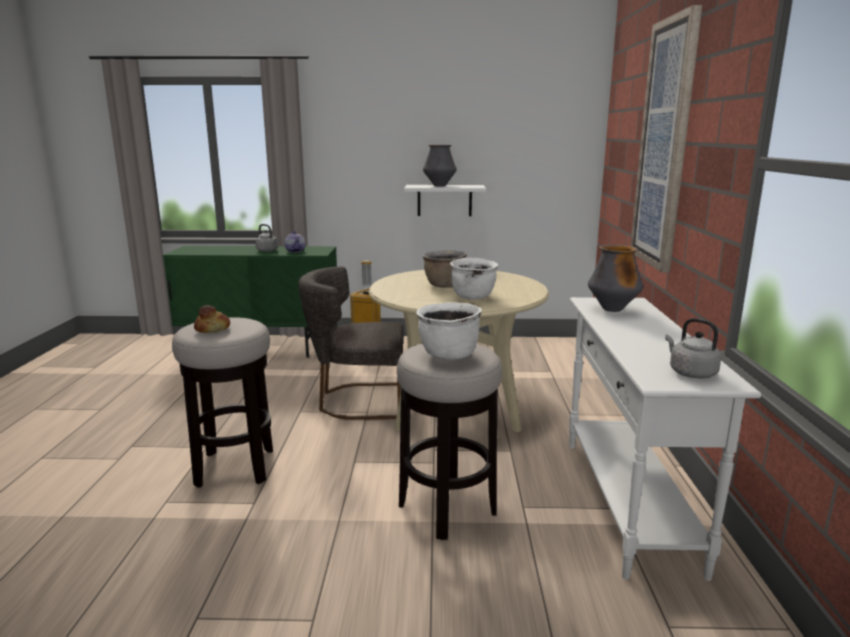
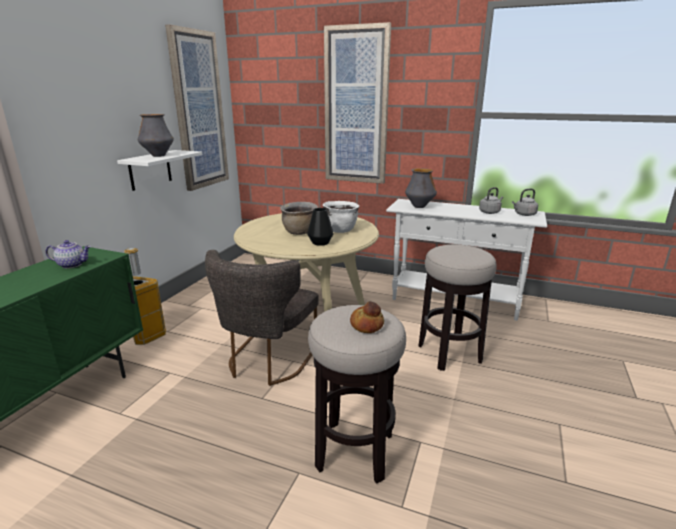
camera: 70 degrees left, 5 degrees up
(268, 251) = (36, 278): grey kettle -> grey kettle (490, 212)
(418, 295) = (320, 242): none -> black vase
(448, 355) = (468, 253): white cooking pot -> none
(534, 146) = (199, 111): none -> picture

